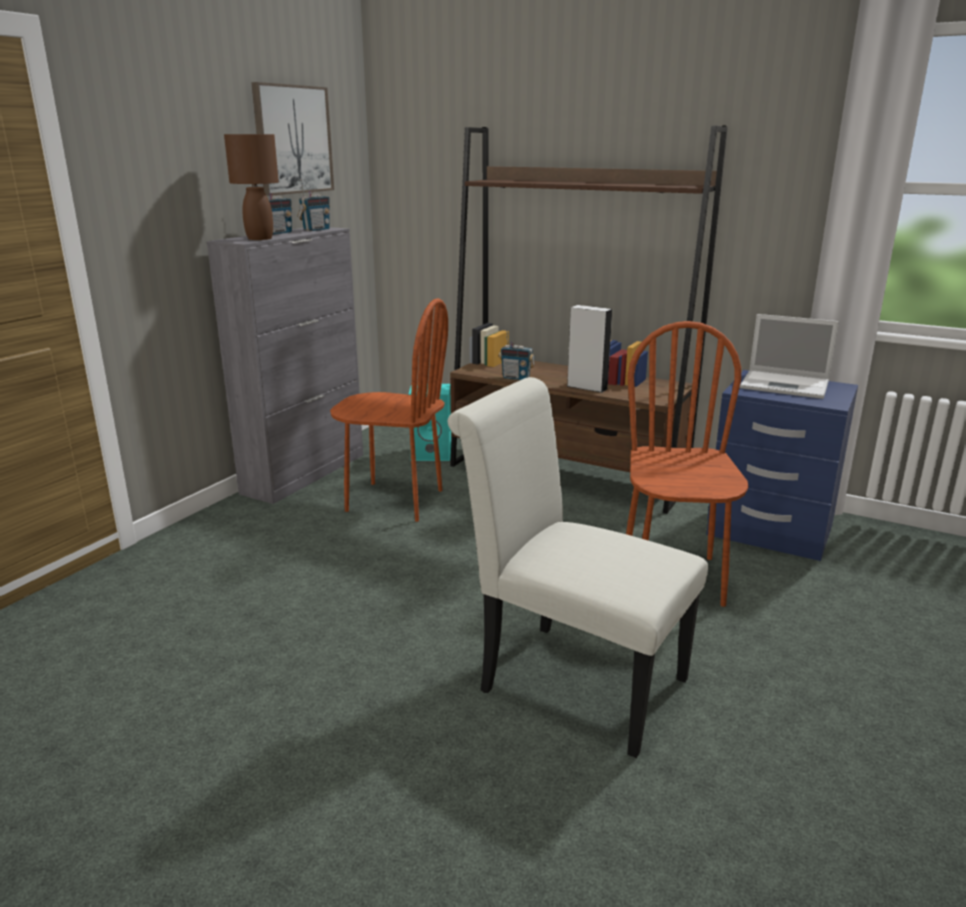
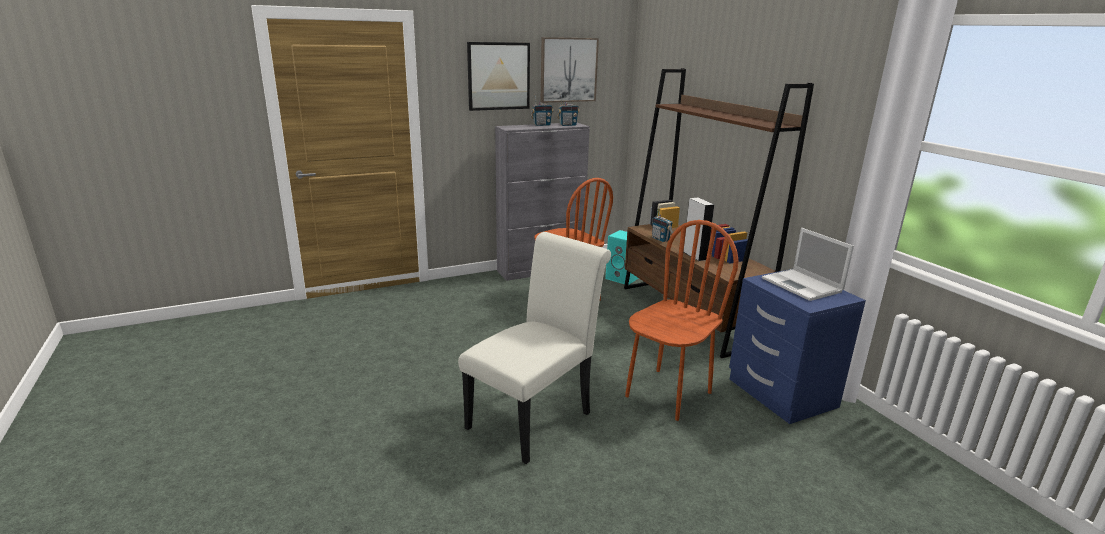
camera: 35 degrees right, 0 degrees up
(198, 151) = (498, 76): none -> picture
(259, 238) = (522, 127): brown table lamp -> none
(570, 680) = (535, 416): white chair -> white chair turned 60 degrees clockwise

